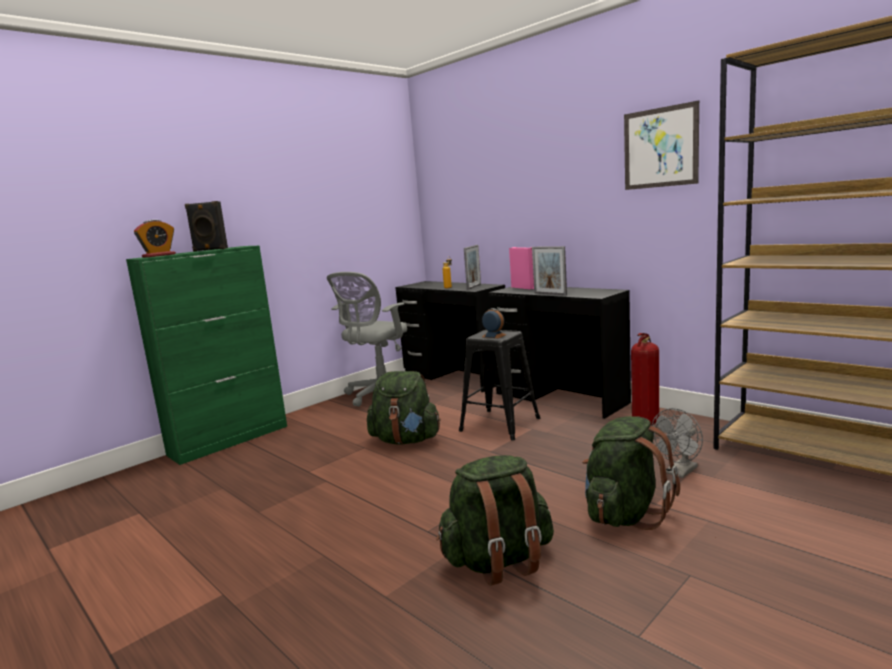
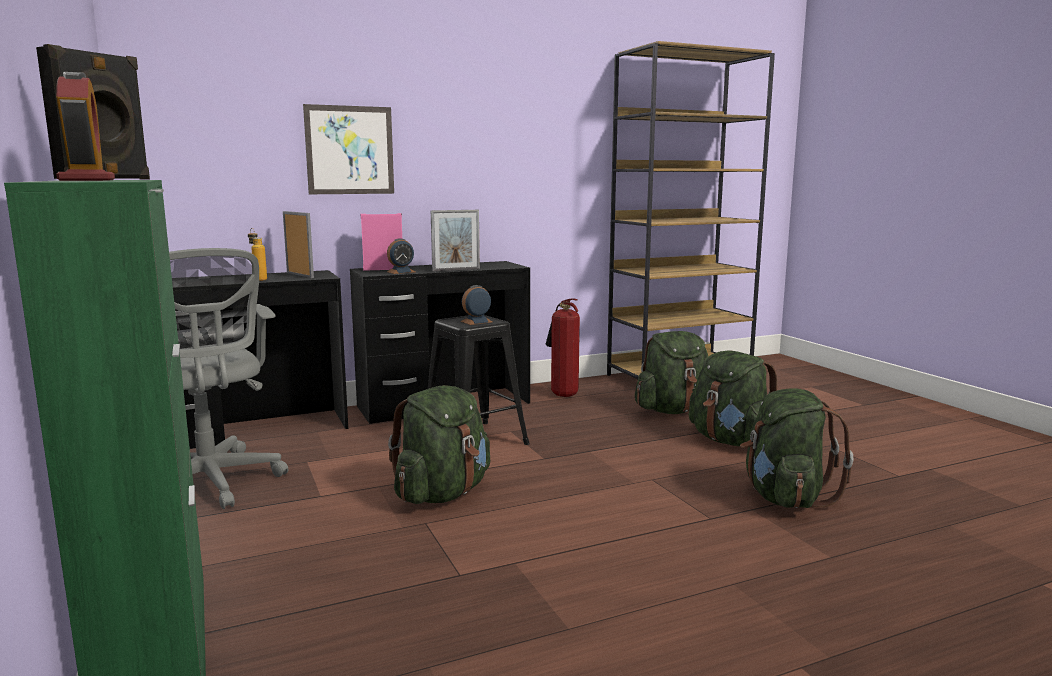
camera: 70 degrees left, 0 degrees up
(519, 291) = (401, 272): none -> alarm clock
(660, 147) = (537, 110): picture -> picture (350, 150)
(679, 472) = (673, 410): grey fan -> green backpack

